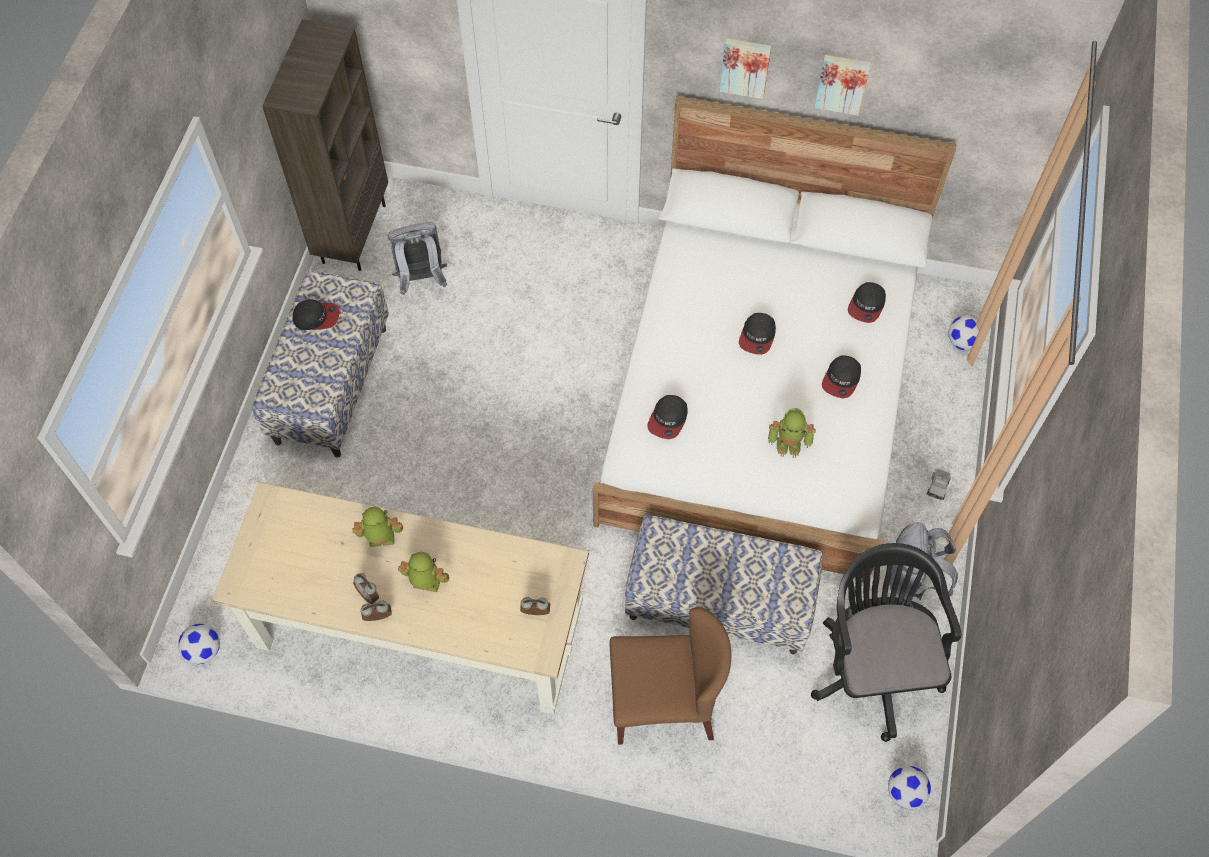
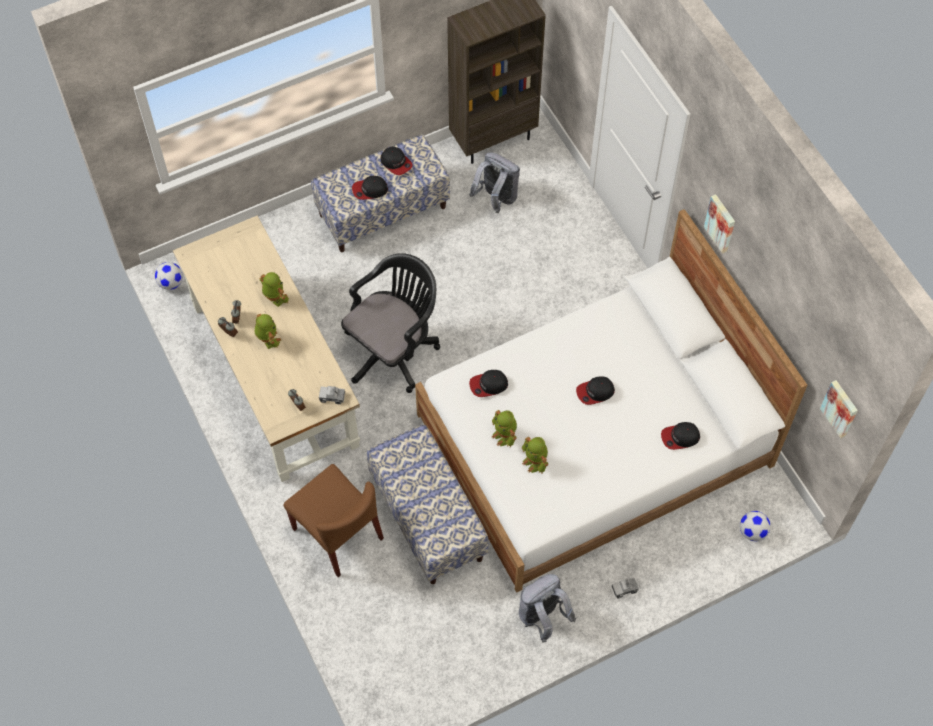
camera: 50 degrees right, 0 degrees up
(556, 571) = (332, 397): none -> toy truck
(736, 448) = (504, 436): none -> toy robot
(841, 379) = (609, 460): cap -> cap (369, 190)
(842, 83) = (763, 282): picture -> picture (840, 408)
(872, 665) = (462, 633): black office chair -> black office chair (394, 350)
(905, 792) = (394, 707): football -> none

